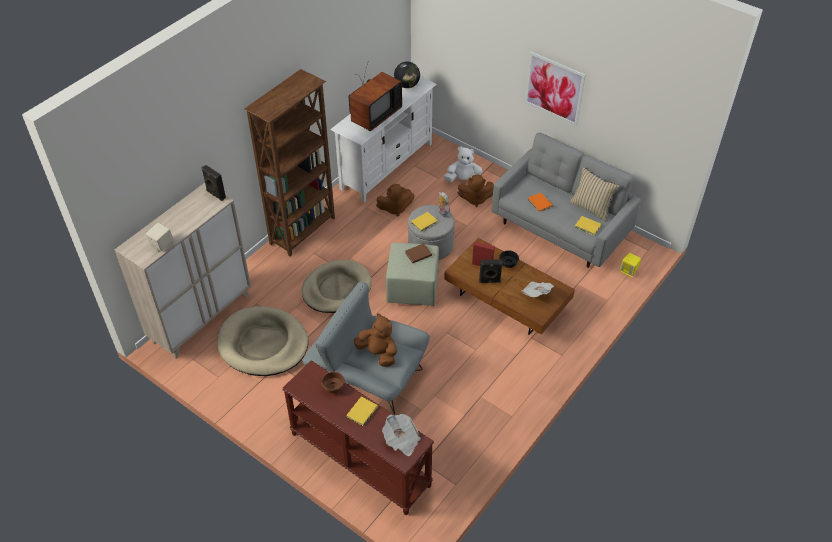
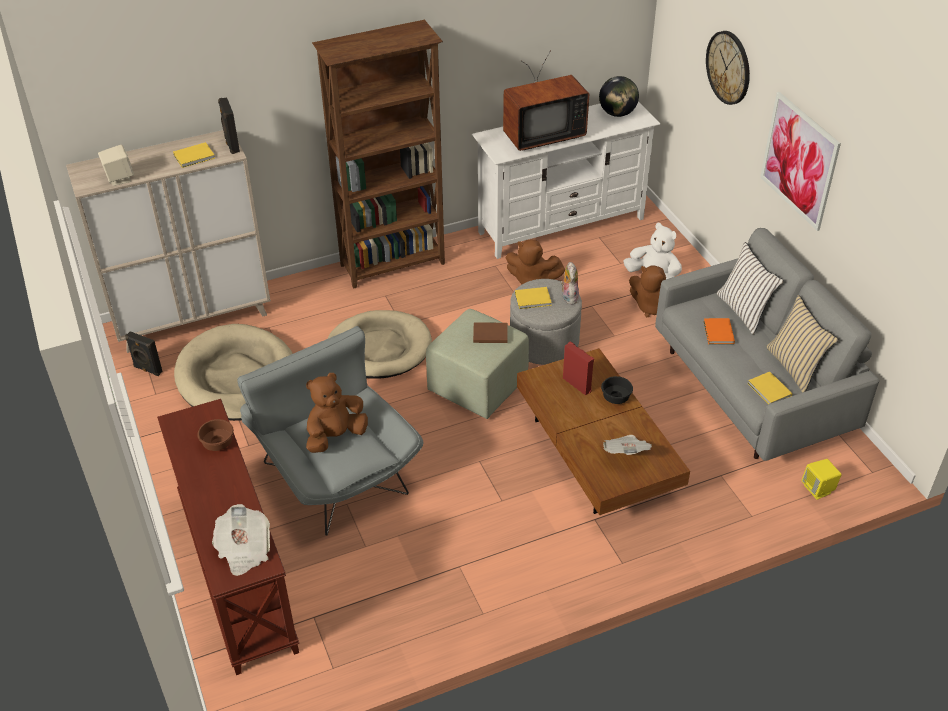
camera: 30 degrees right, 5 degrees down
(363, 411) = (227, 490): yellow book -> yellow book (195, 156)
(378, 353) = (335, 436): brown plush toy -> brown plush toy turned 105 degrees counterclockwise
(485, 41) = (728, 67): none -> wall clock
(489, 281) = (570, 410): black speaker -> black speaker (147, 369)
(544, 185) = (744, 311): none -> white pillow

